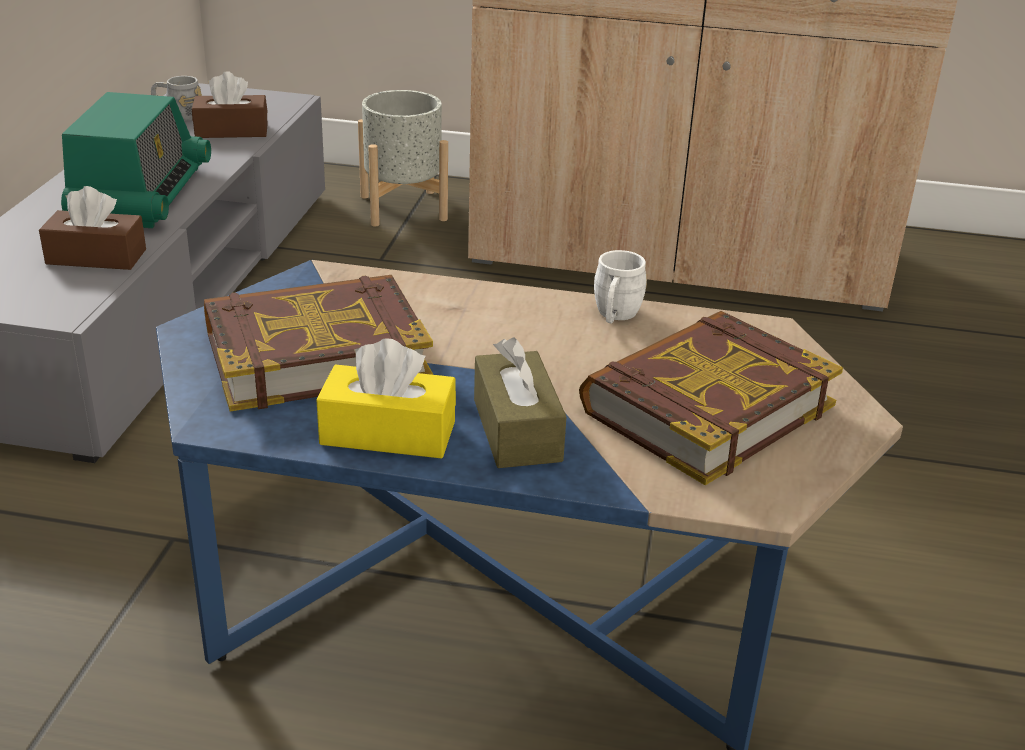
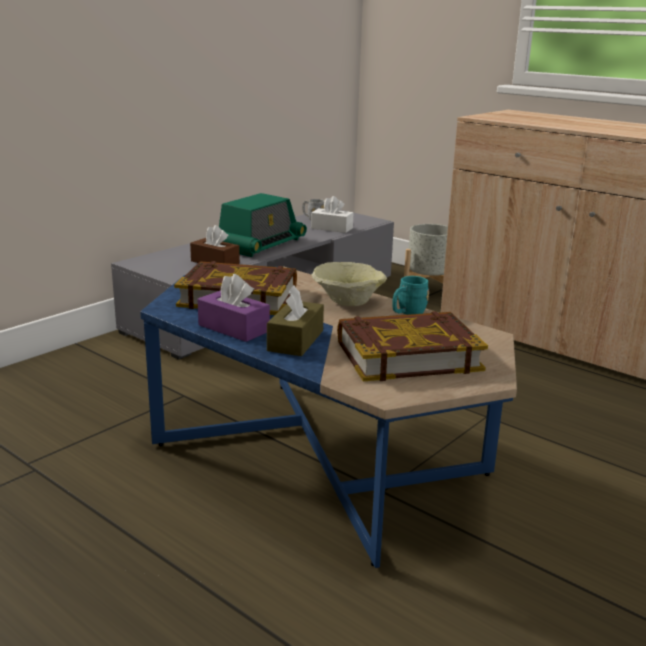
camera: 30 degrees right, 10 degrees down
(231, 131) = (331, 228): brown tissue box -> white tissue box
(388, 433) = (233, 328): yellow tissue box -> purple tissue box
(503, 315) = (348, 301): none -> beige bowl
(615, 316) = (407, 313): white mug -> turquoise mug

